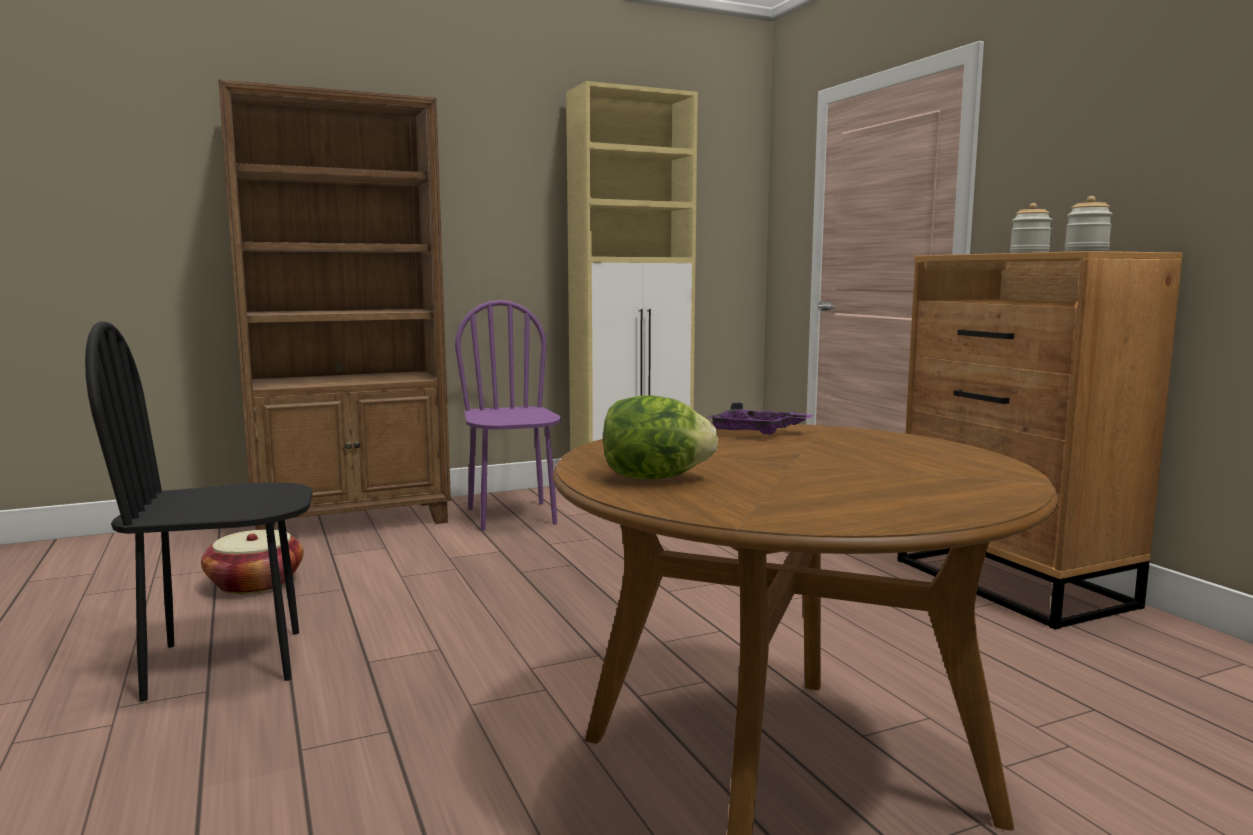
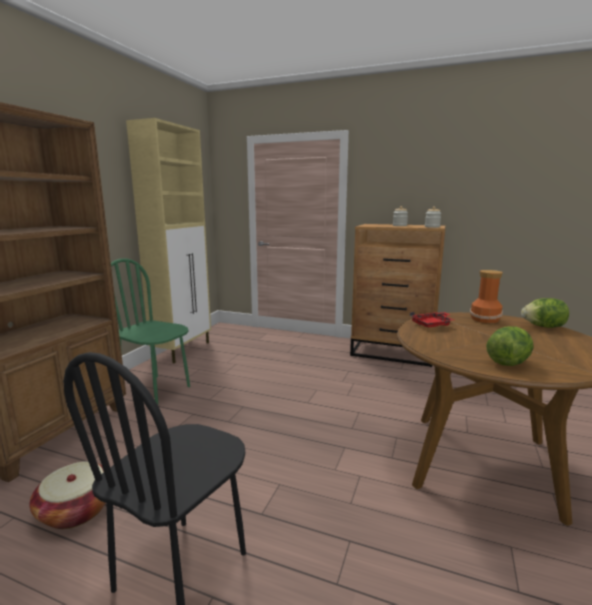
camera: 45 degrees left, 5 degrees up
(512, 516) = (156, 390): purple chair -> green chair
(756, 432) = (432, 325): purple tray -> red tray
(906, 446) = (485, 319): none -> vase
(993, 474) = (543, 326): none -> lettuce

